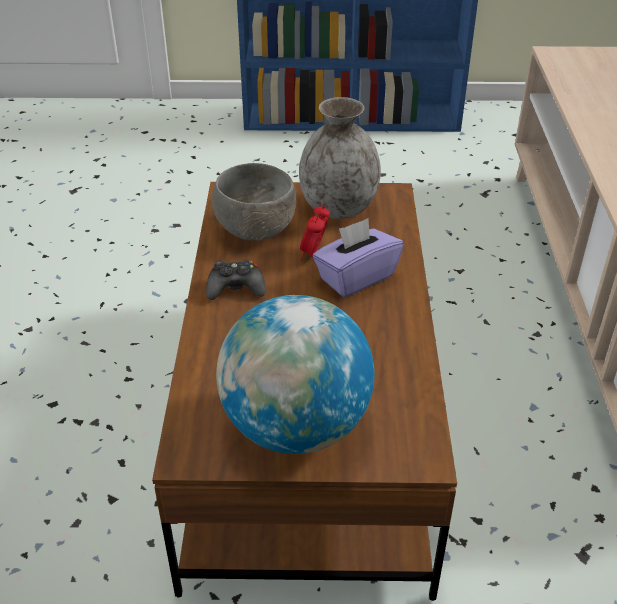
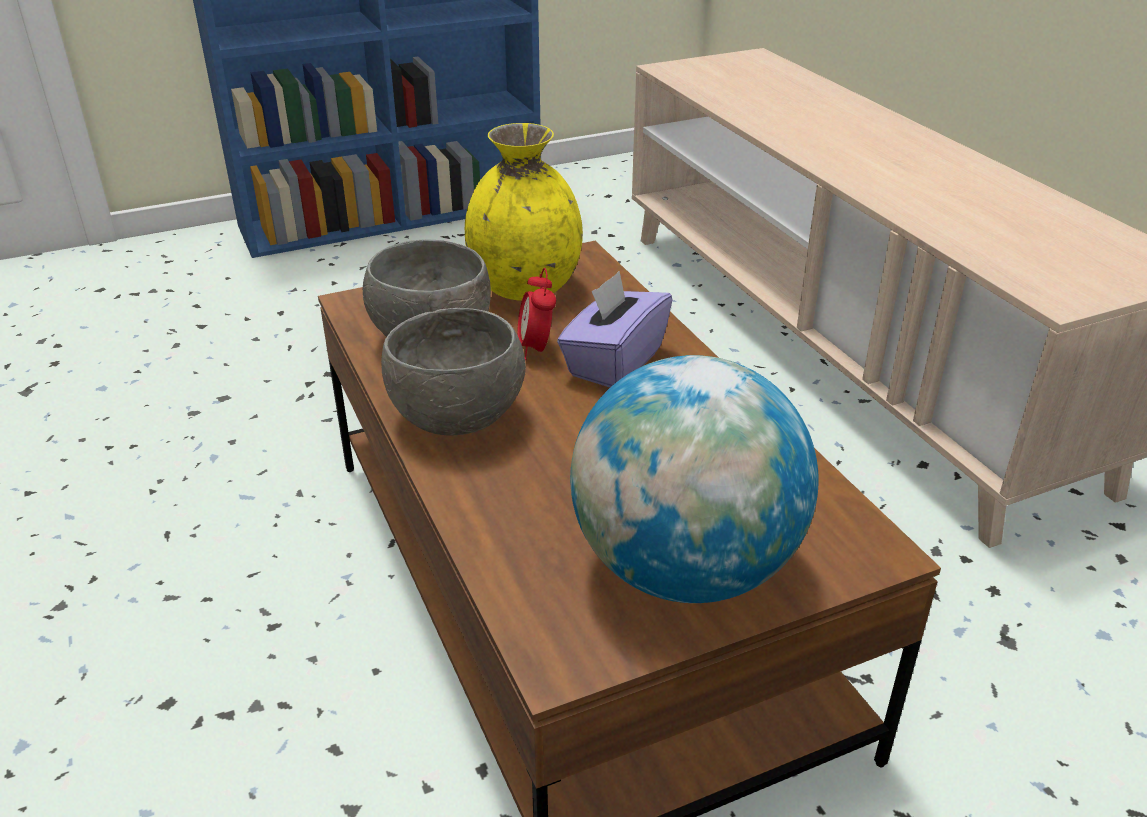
camera: 25 degrees left, 5 degrees down
(235, 288) = (459, 417): black game controller -> grey bowl
(338, 208) = (526, 288): grey vase -> yellow vase

